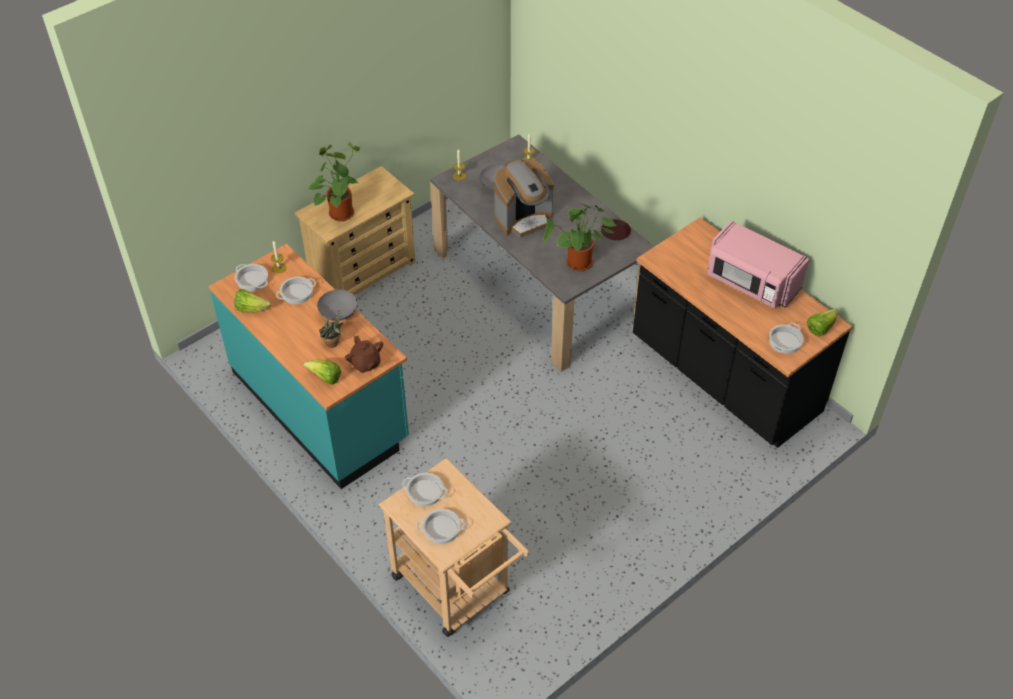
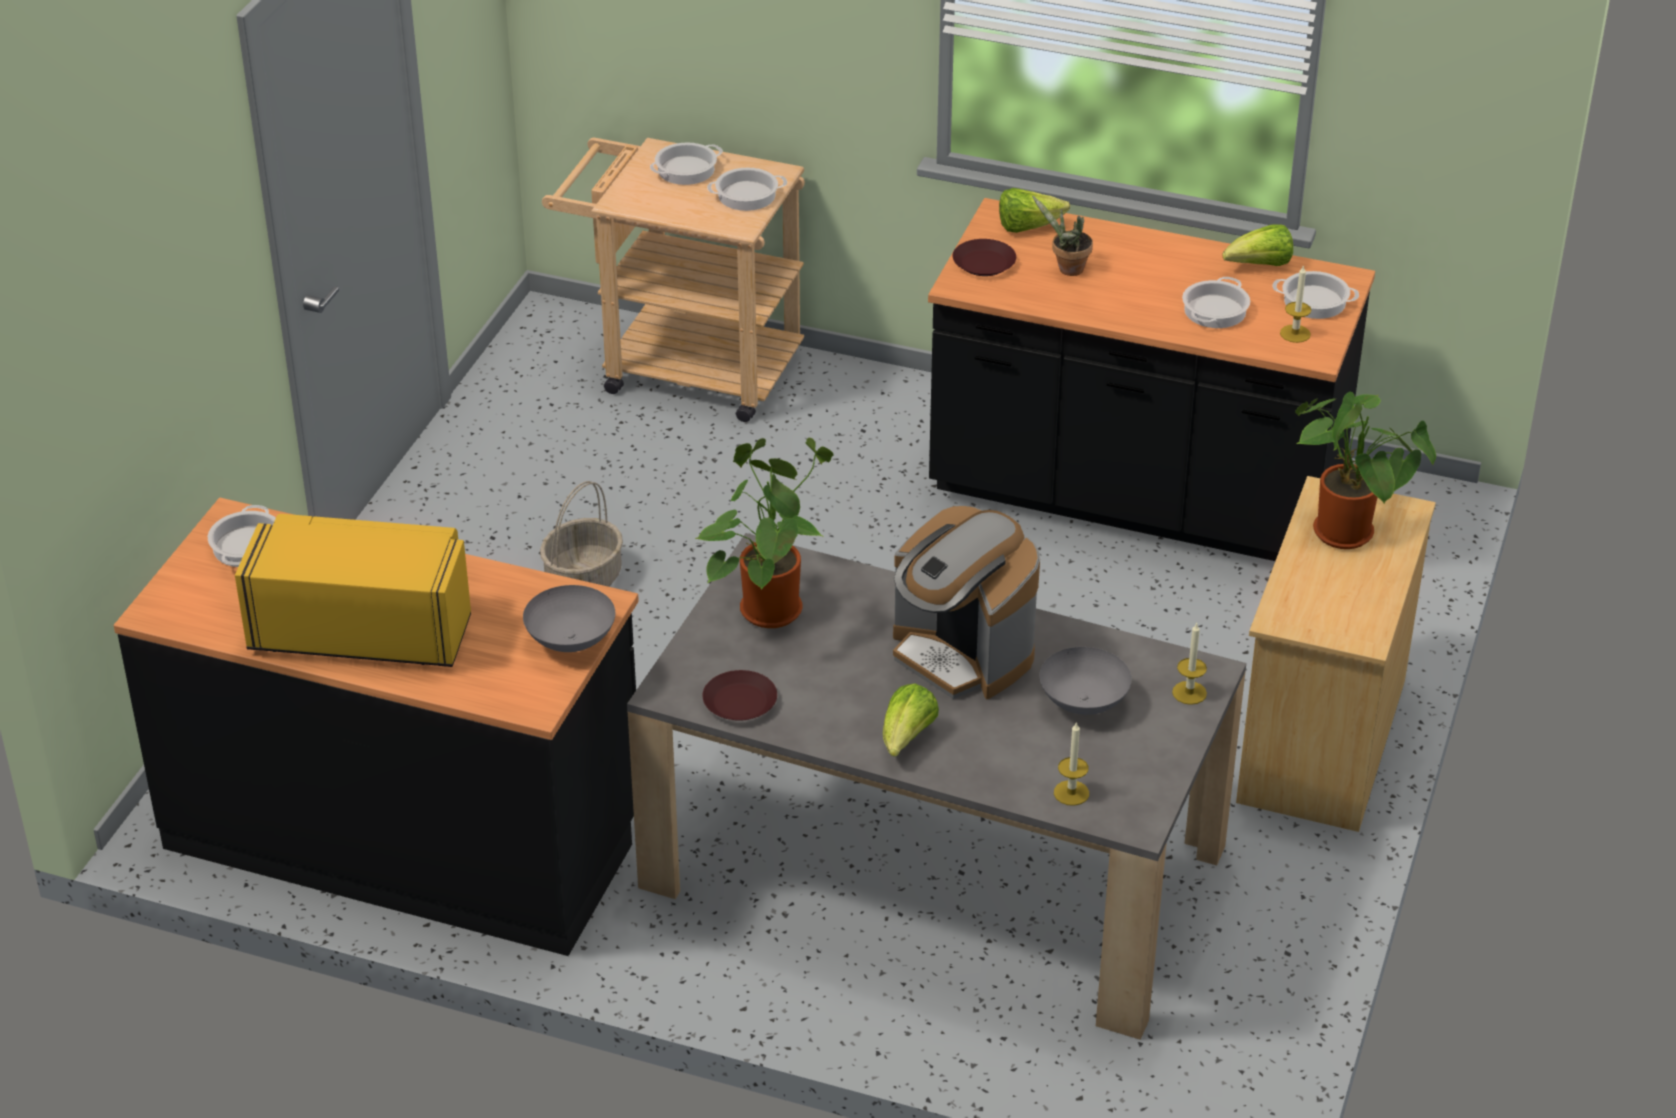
camera: 150 degrees right, 10 degrees down
(320, 406) = (1135, 497): turquoise counter -> black counter
(338, 314) = (1108, 307): grey bowl -> grey bowl (571, 639)
(365, 364) = (984, 263): brown teapot -> brown plate
(524, 219) = (961, 655): coffee machine -> coffee machine turned 75 degrees counterclockwise
(588, 472) = (583, 578): none -> basket
(751, 283) = (363, 631): pink microwave -> yellow microwave
(820, 328) = (181, 596): lettuce -> lettuce (907, 739)

